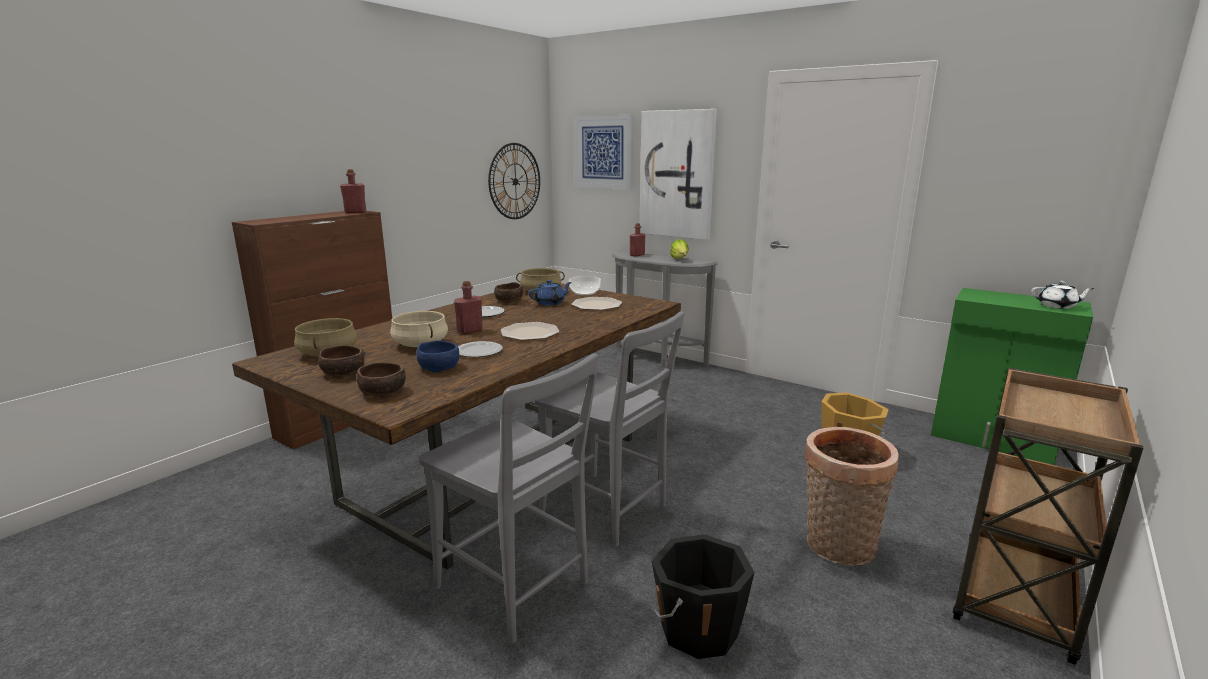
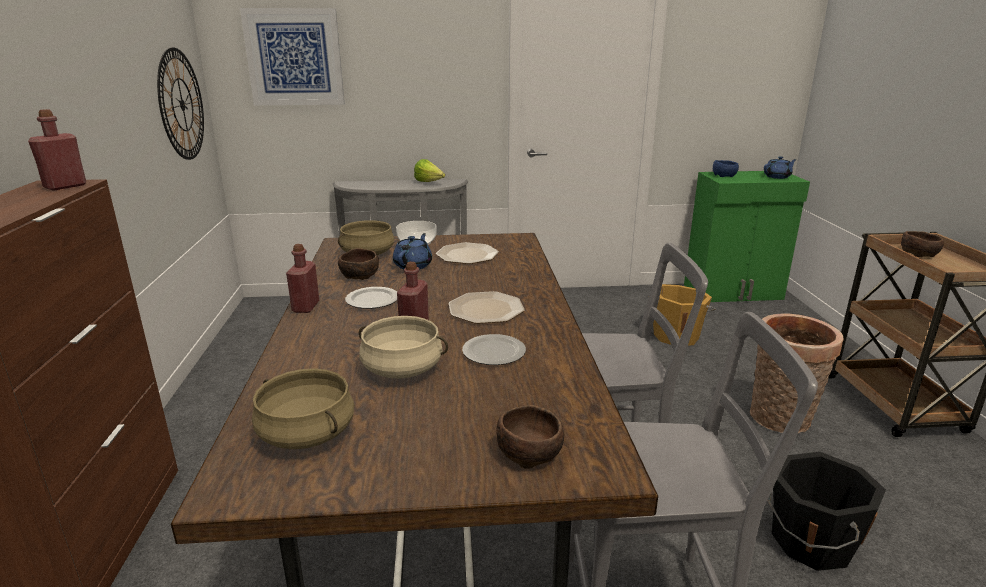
camera: 40 degrees left, 5 degrees up
(344, 373) = (410, 451): brown bowl -> brown bowl (918, 253)
(440, 367) = (506, 390): blue bowl -> blue bowl (724, 175)
(637, 255) = (372, 184): red bottle -> red bottle (306, 307)
(677, 174) = (406, 83): picture -> none
(1057, 306) = (777, 177): white teapot -> blue teapot

